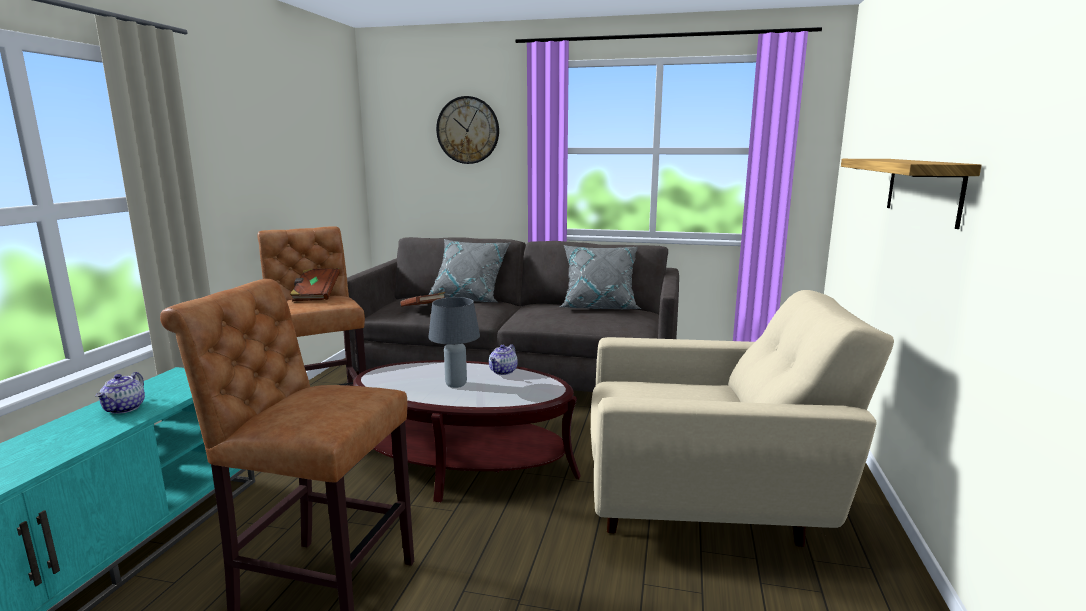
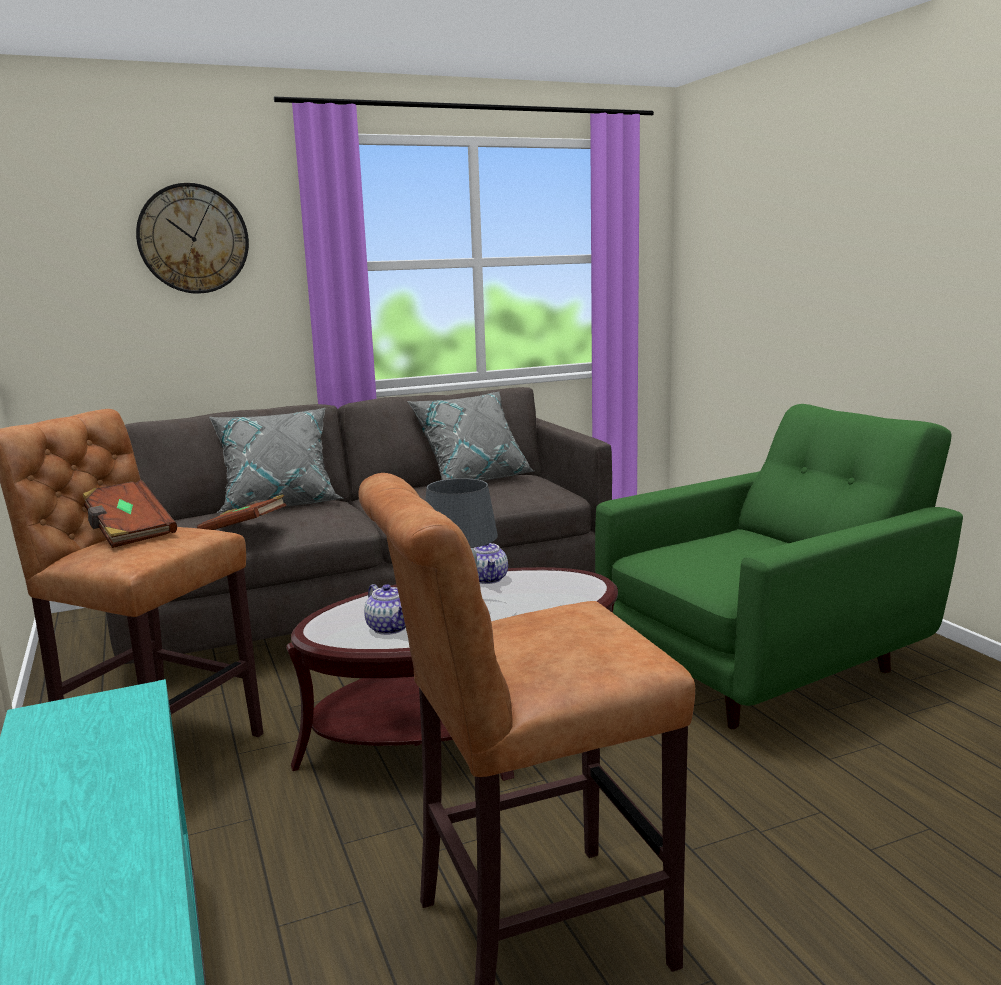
camera: 35 degrees left, 0 degrees up
(125, 408) = (83, 790): teapot -> teapot (390, 628)
(709, 502) = (769, 665): beige armchair -> green armchair
(923, 189) = (884, 285): shelf -> none

